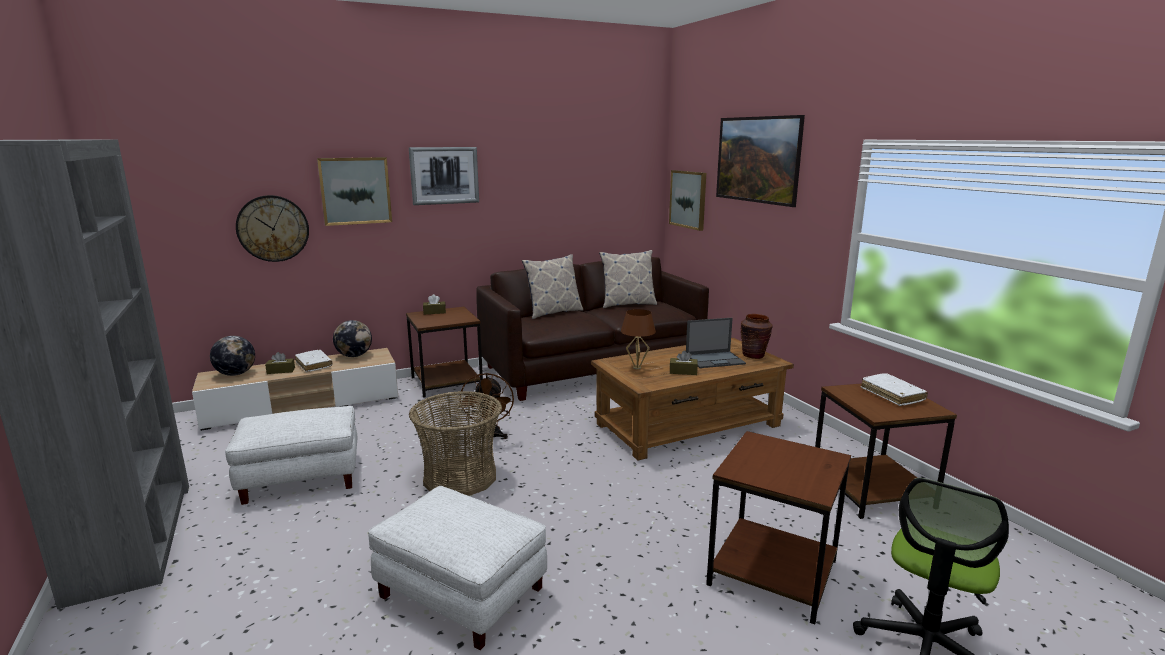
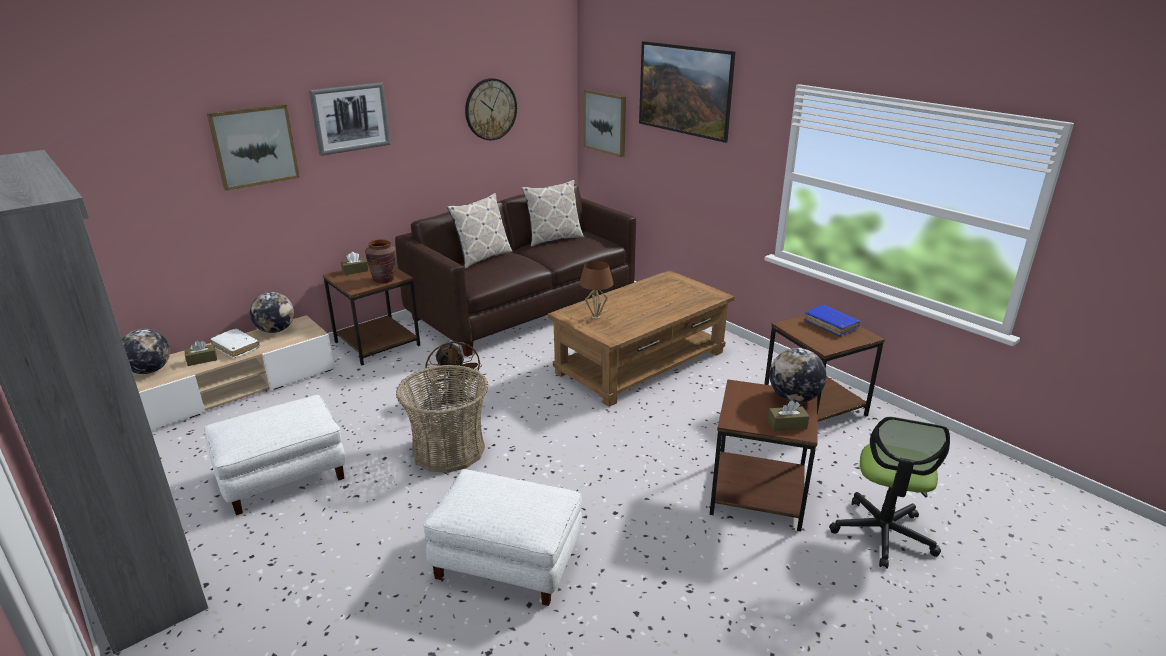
camera: 15 degrees left, 10 degrees up
(273, 228) = (165, 200): wall clock -> wall clock (490, 109)
(683, 372) = (640, 317): brown tissue box -> brown tissue box (787, 425)
(715, 360) = (664, 299): laptop -> none
(753, 355) = (696, 290): brown vase -> brown vase (384, 279)
(819, 458) = (794, 398): none -> globe
(892, 395) = (830, 325): white book -> blue book

